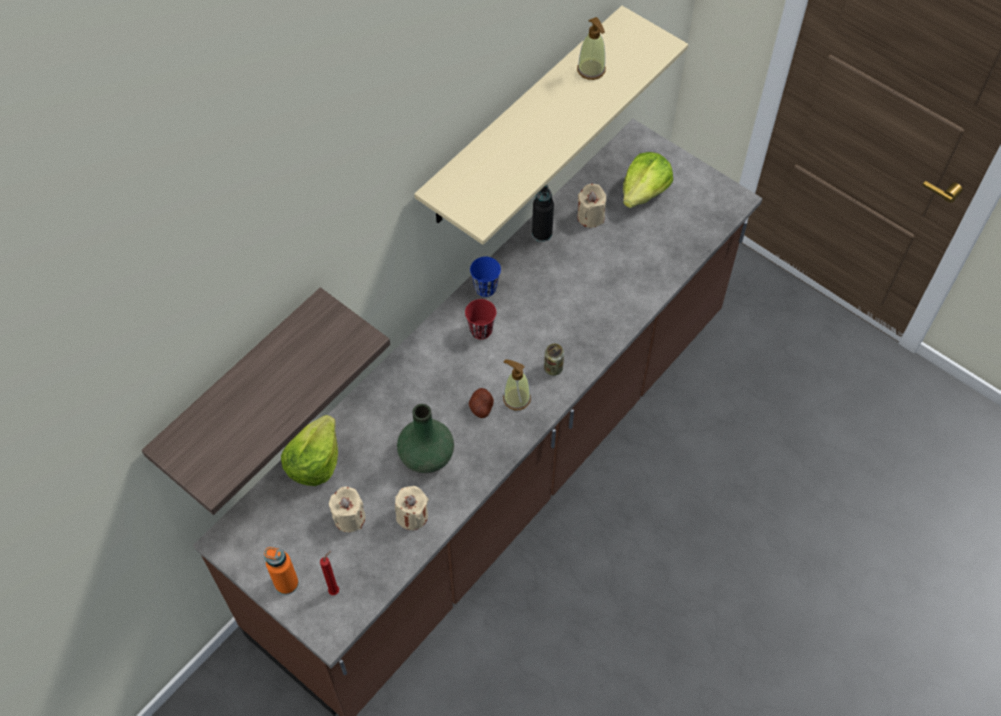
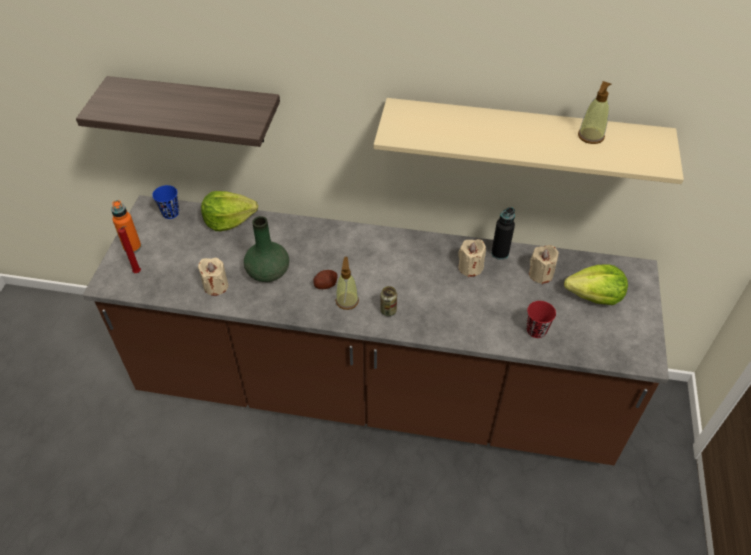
camera: 60 degrees right, 10 degrees down
(349, 517) = (196, 255): beige candle -> beige candle (470, 267)
(481, 330) = (389, 256): red cup -> red cup (536, 330)
(485, 288) = (426, 243): blue cup -> blue cup (170, 213)

